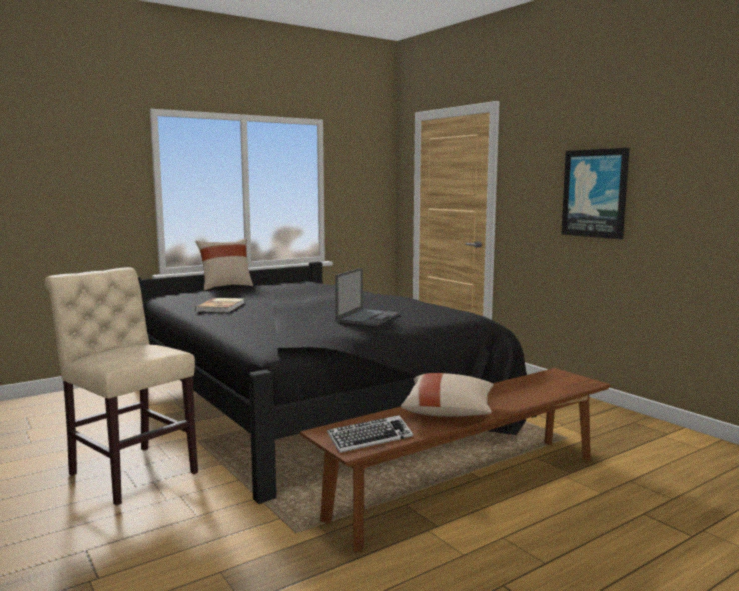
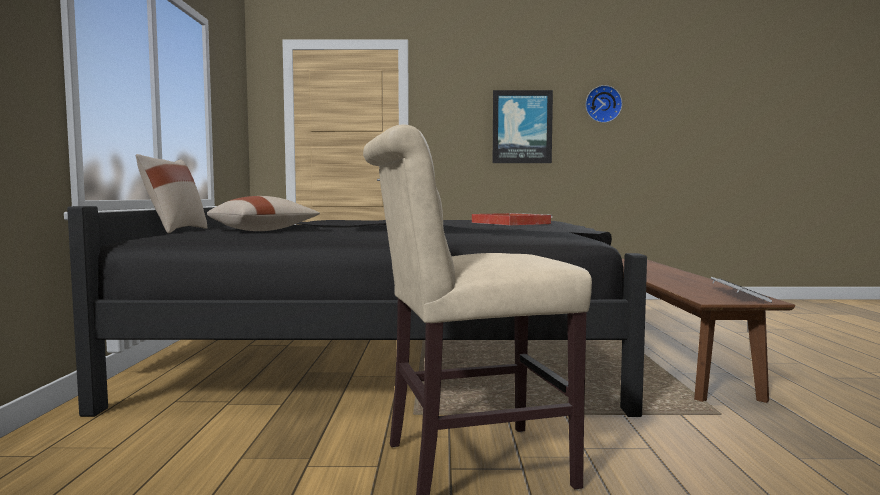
camera: 55 degrees left, 5 degrees down
(222, 307) = (316, 234): book -> none
(368, 318) = (509, 223): laptop -> red tray
(449, 412) = (679, 279): beige pillow -> beige pillow (263, 230)
(692, 163) = (603, 104): none -> wall clock

